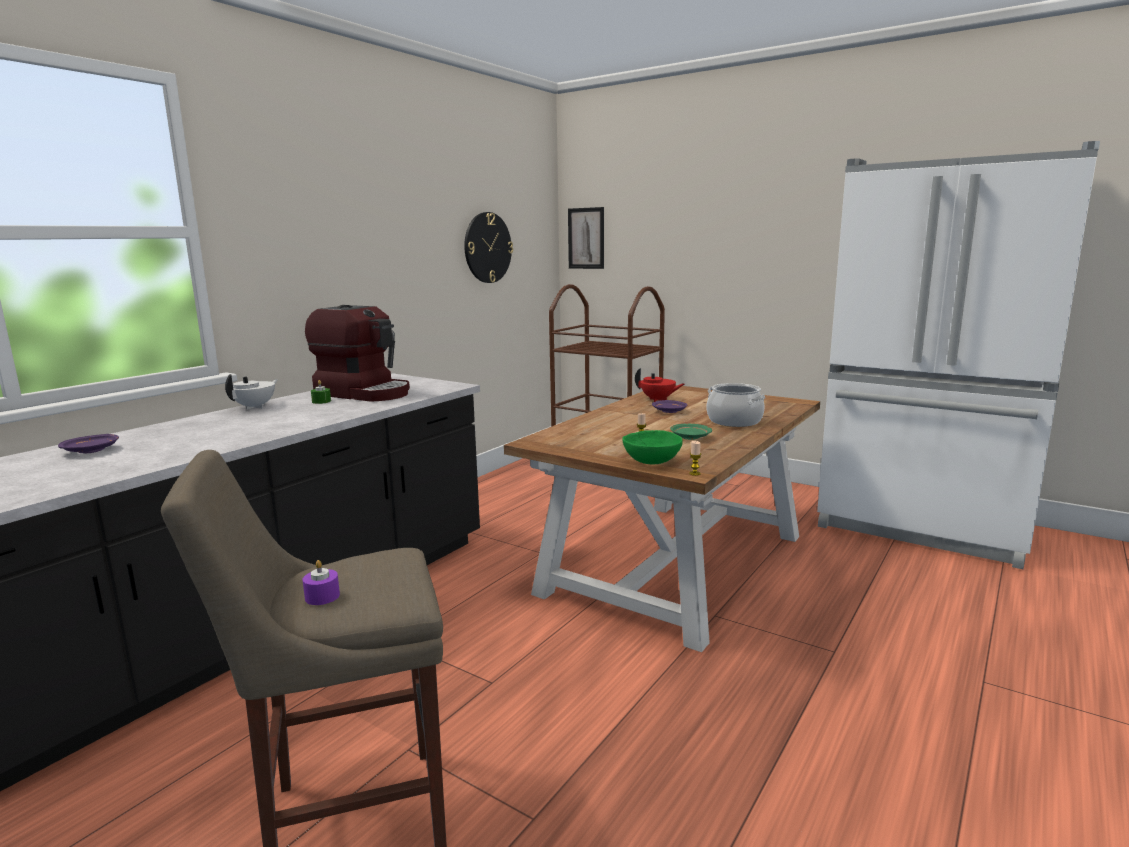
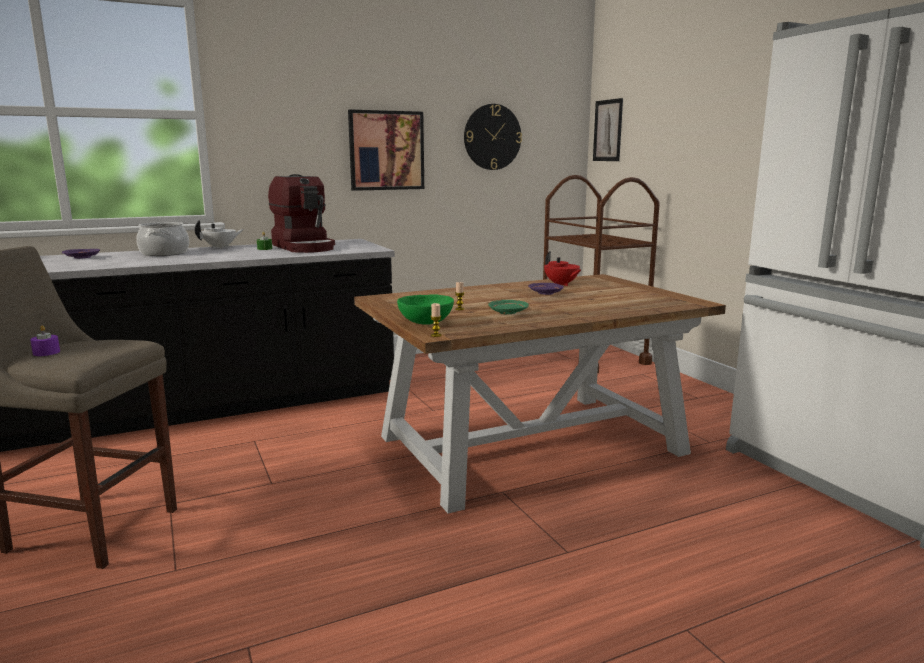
camera: 30 degrees right, 0 degrees up
(397, 267) = (386, 150): none -> picture
(734, 421) = (584, 307): cooking pot -> cooking pot (165, 253)

